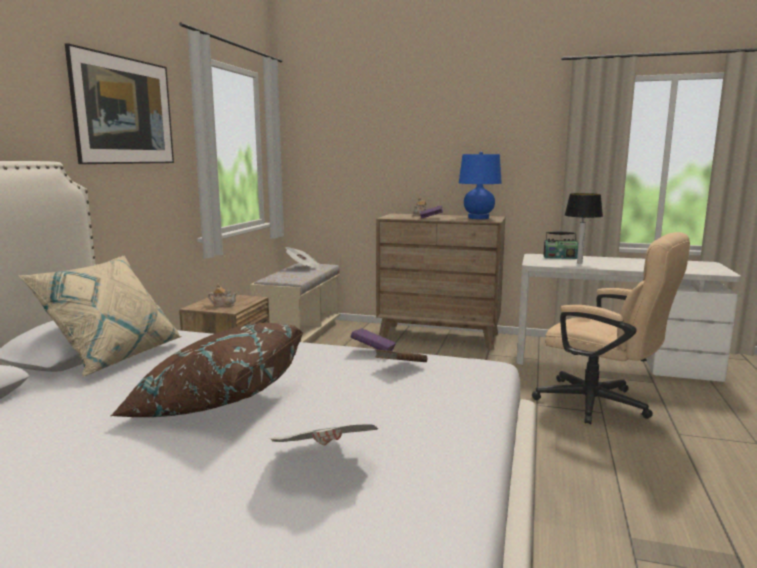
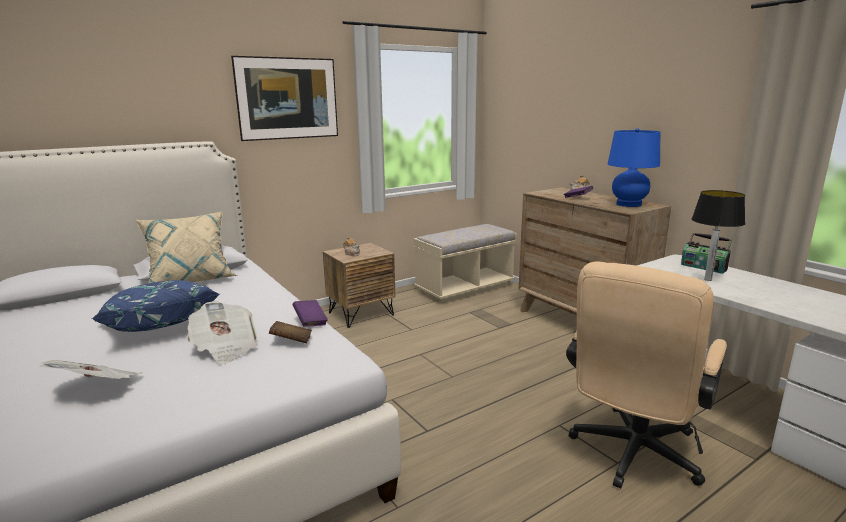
camera: 40 degrees right, 5 degrees up
(217, 402) = (157, 328): brown pillow -> blue pillow
(304, 268) = (476, 230): newspaper -> newspaper (225, 348)
(602, 405) = (632, 456): beige office chair -> beige office chair turned 45 degrees clockwise

